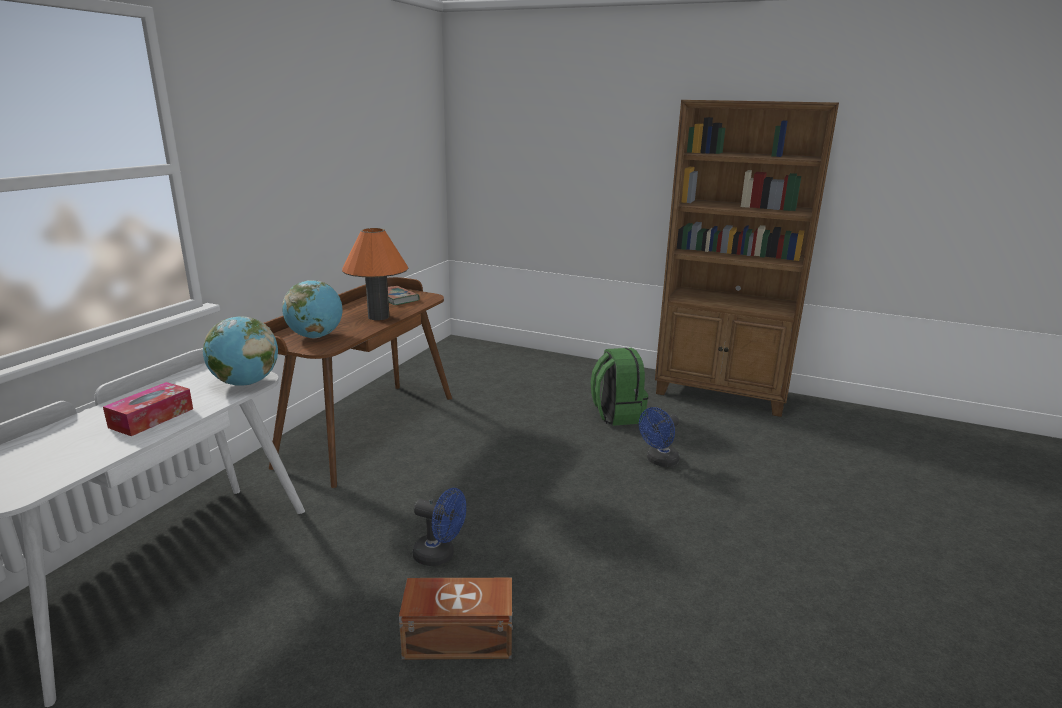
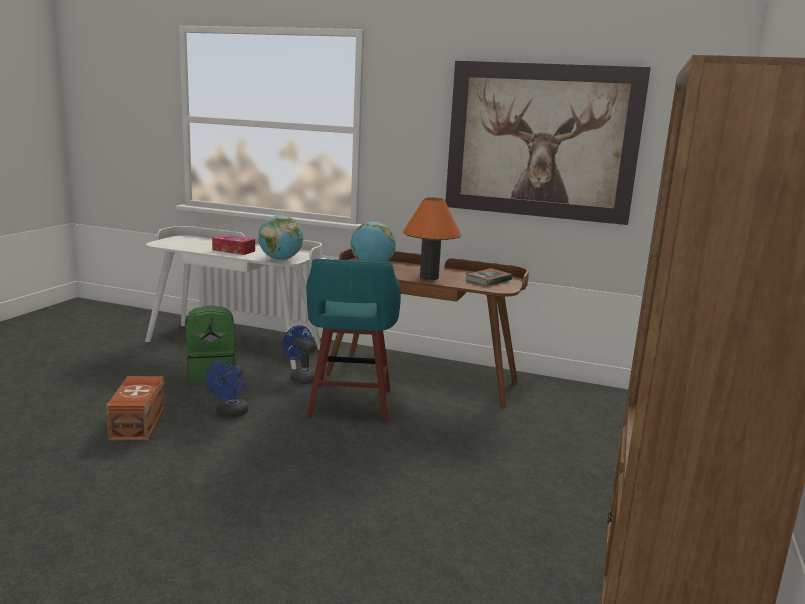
camera: 85 degrees right, 5 degrees down
(351, 150) = (541, 141): none -> picture
(427, 472) = (350, 404): none -> turquoise stool
(616, 415) = (511, 508): green backpack -> green backpack (212, 373)
(659, 461) = (388, 531): blue fan -> blue fan (301, 377)

